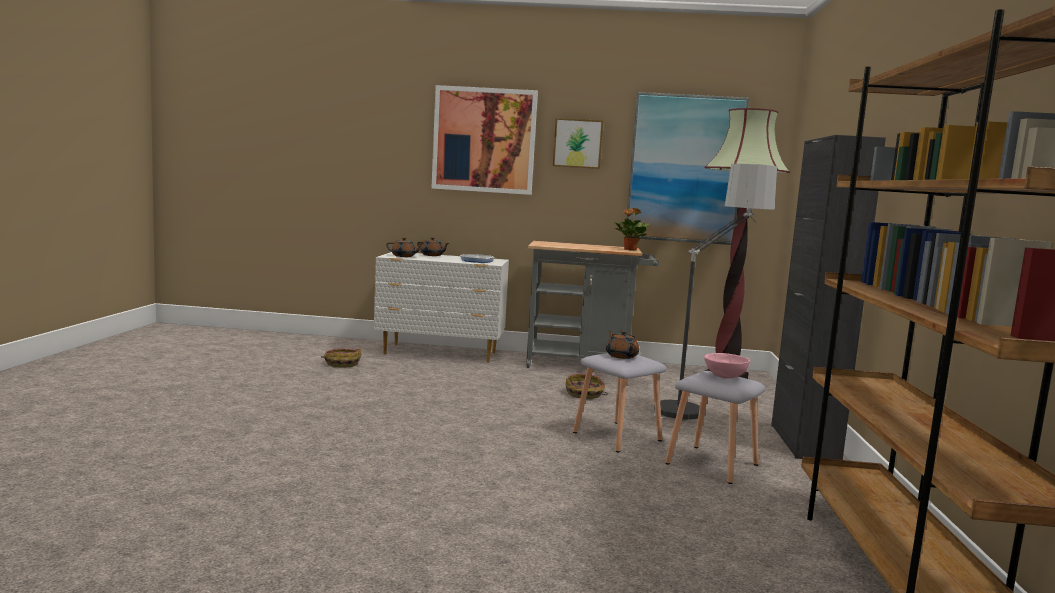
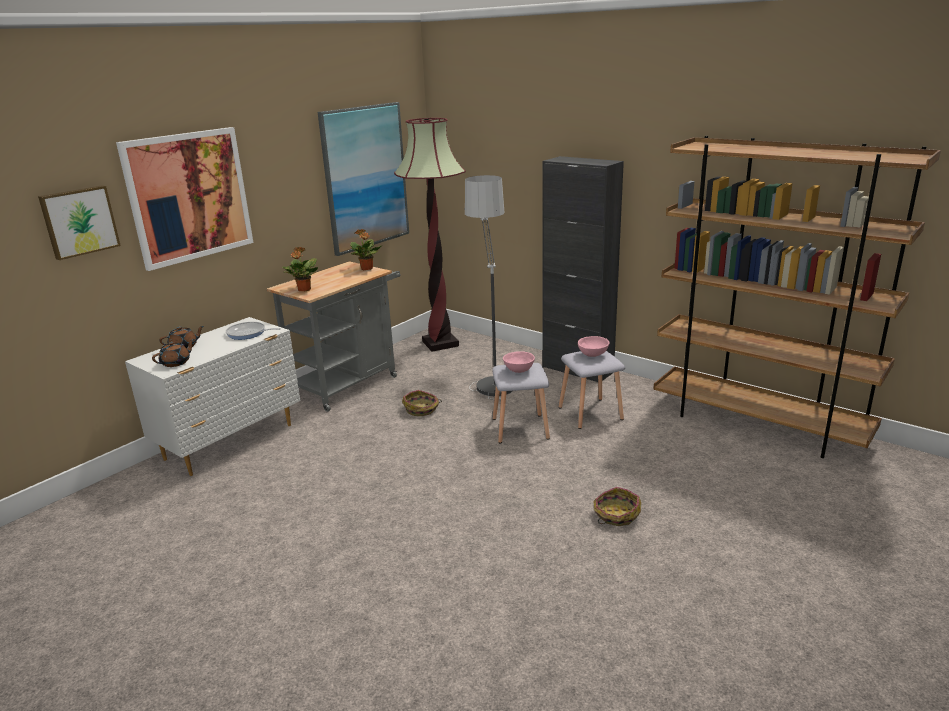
camera: 55 degrees left, 15 degrees up
(342, 363) = (194, 510): basket -> basket (616, 515)
(547, 244) = (304, 290): none -> potted plant
(577, 143) = (279, 176): picture -> picture (79, 221)
(621, 356) = (518, 370): brown teapot -> pink bowl

